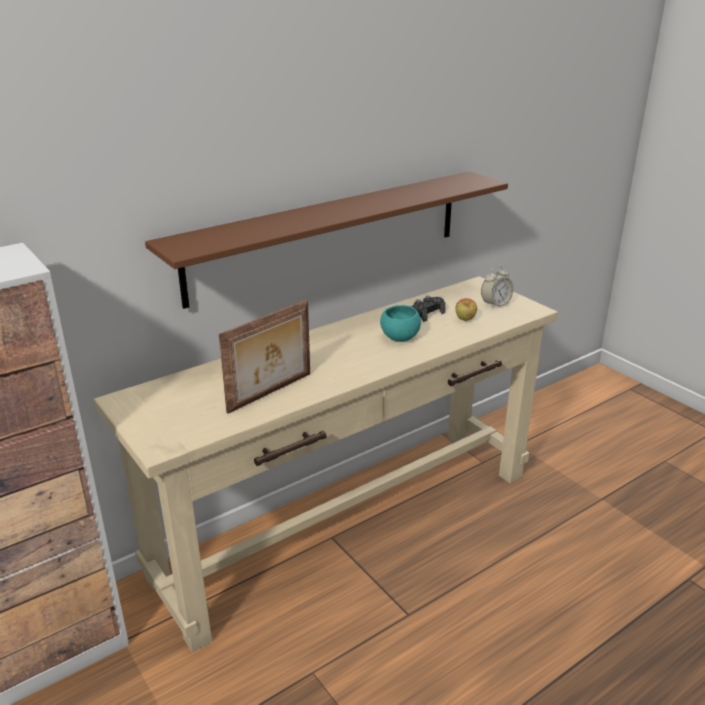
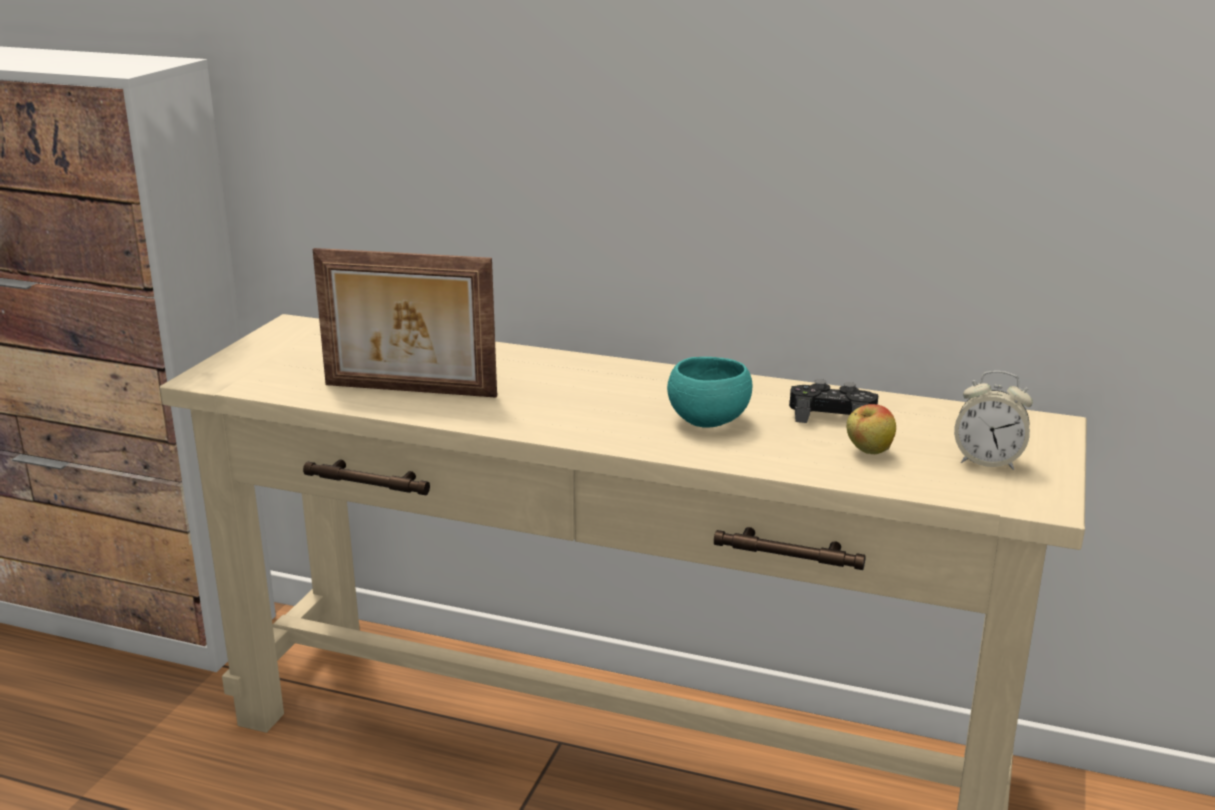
camera: 55 degrees right, 5 degrees down
(329, 235) = (697, 197): brown shelf -> none

